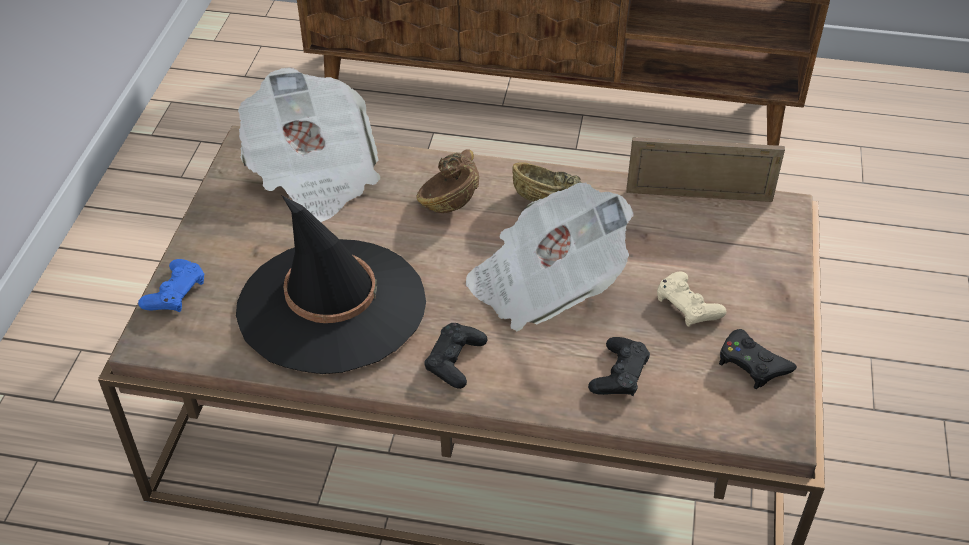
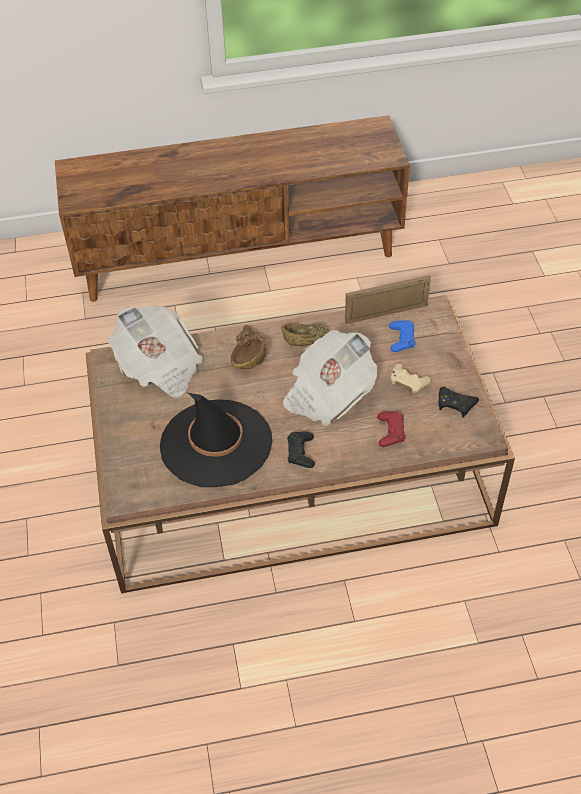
camera: 20 degrees left, 5 degrees up
(175, 293) = (121, 465): blue game controller -> blue game controller (401, 339)
(619, 374) = (390, 432): black game controller -> red game controller

